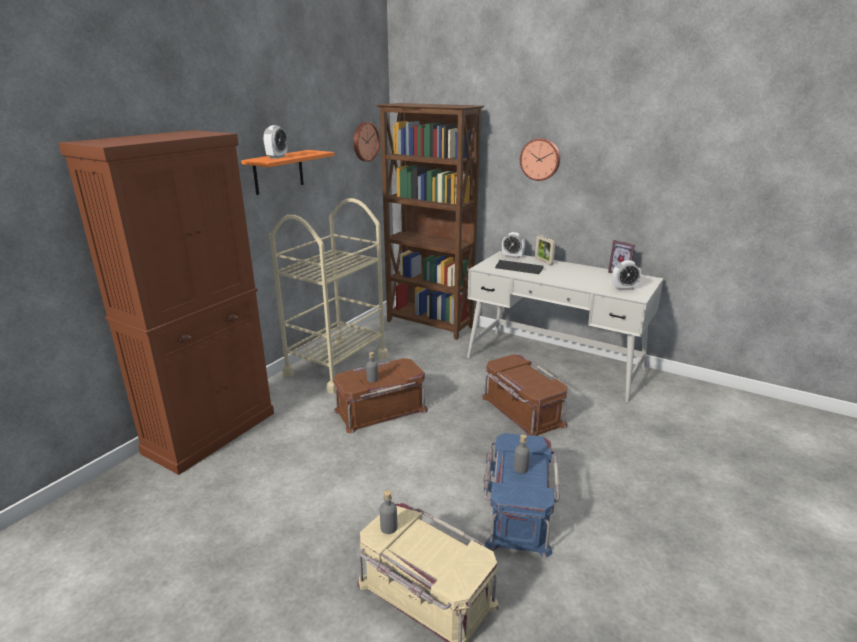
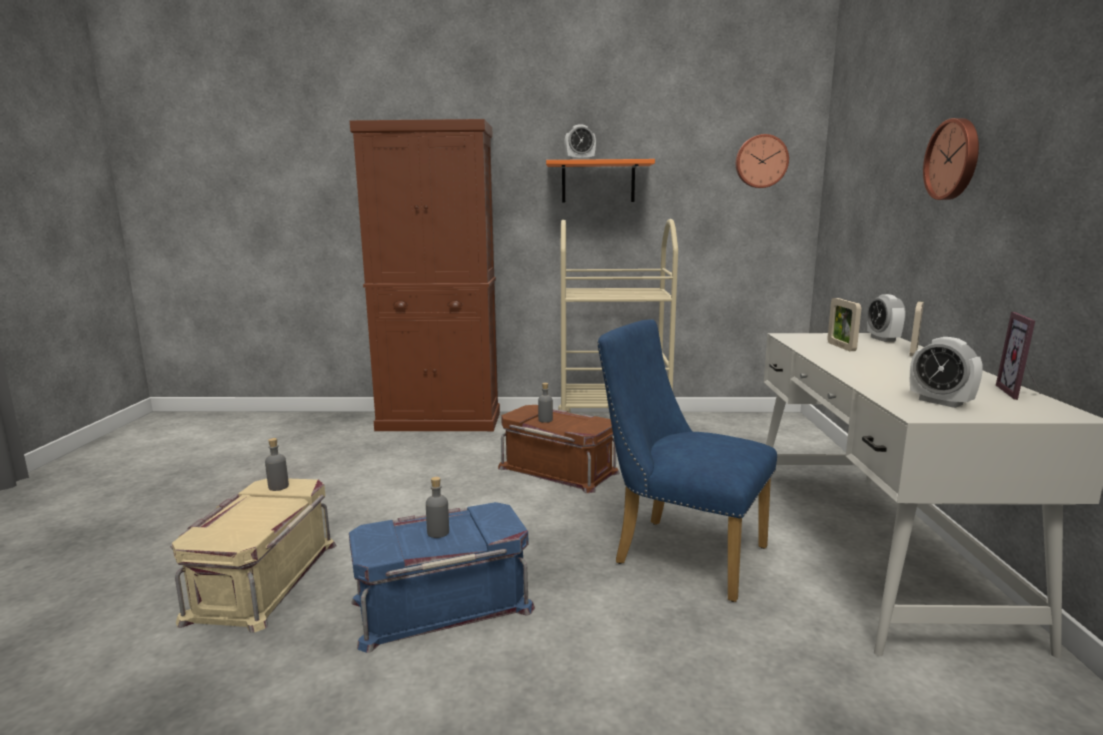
camera: 60 degrees right, 10 degrees down
(429, 325) = (795, 440): brown bookcase -> none
(519, 268) = (841, 347): keyboard -> picture frame
(521, 411) = (679, 553): brown storage box -> blue chair

